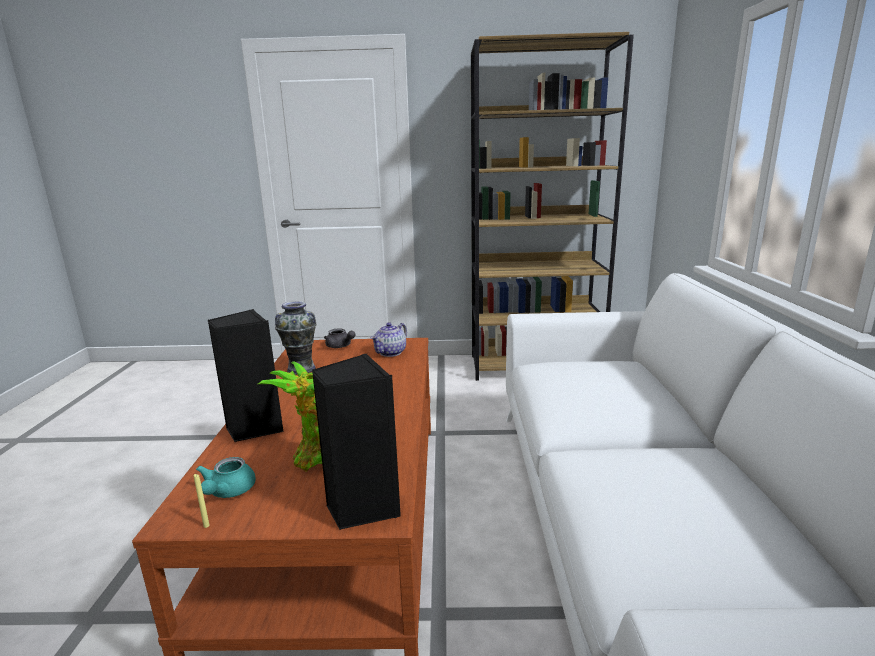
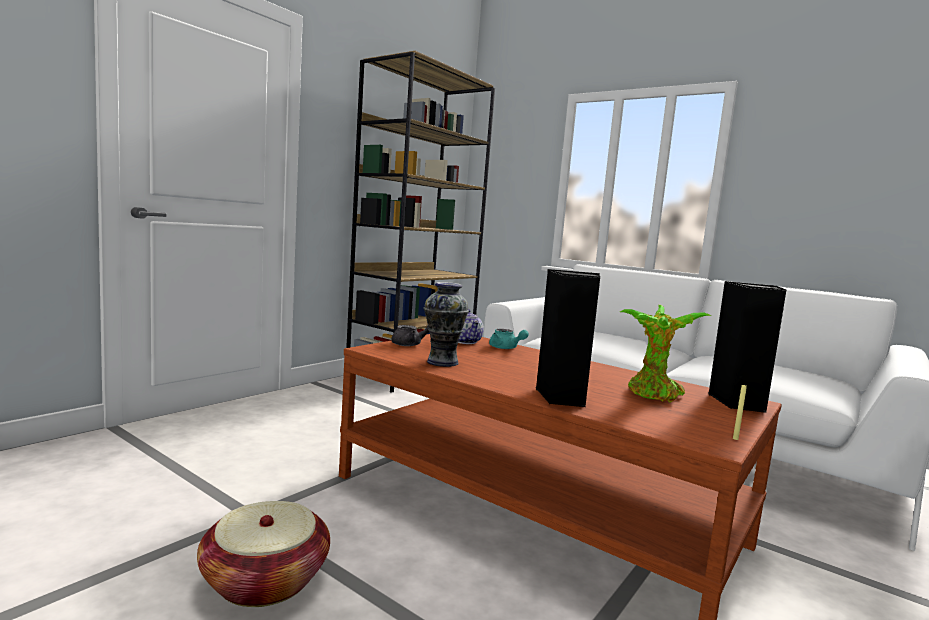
camera: 55 degrees left, 10 degrees down
(164, 474) = (265, 580): none -> basket
(228, 492) = (683, 425): turquoise teapot -> turquoise teapot (506, 348)

